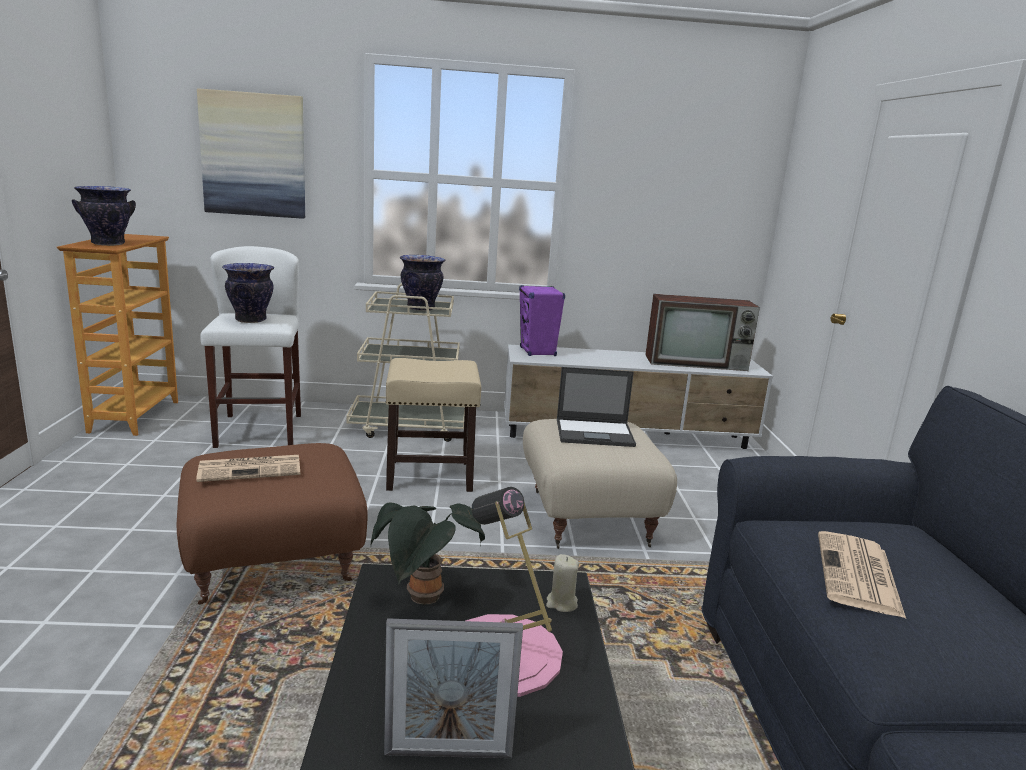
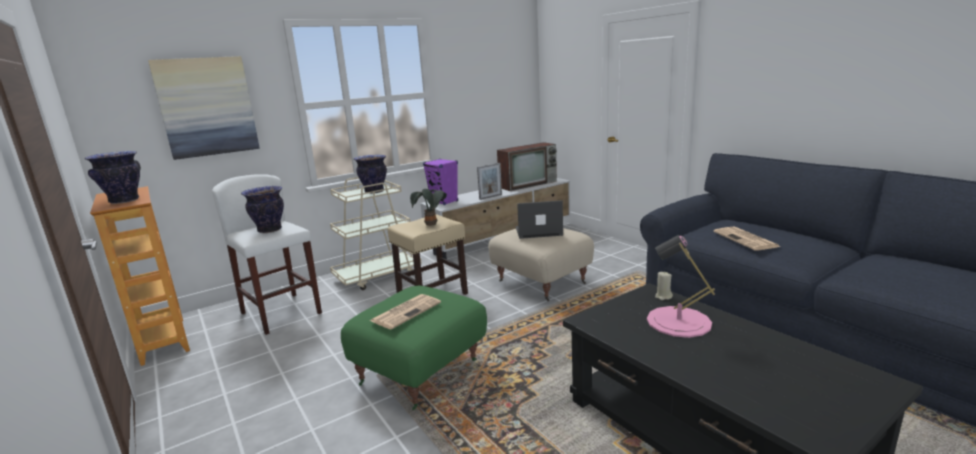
camera: 30 degrees left, 0 degrees up
(273, 564) = (420, 372): brown ottoman -> green ottoman
(424, 599) = (615, 319): potted plant -> potted plant (431, 224)
(448, 754) = (725, 358): picture frame -> picture frame (490, 197)
(595, 433) = (538, 231): laptop -> laptop turned 150 degrees counterclockwise

